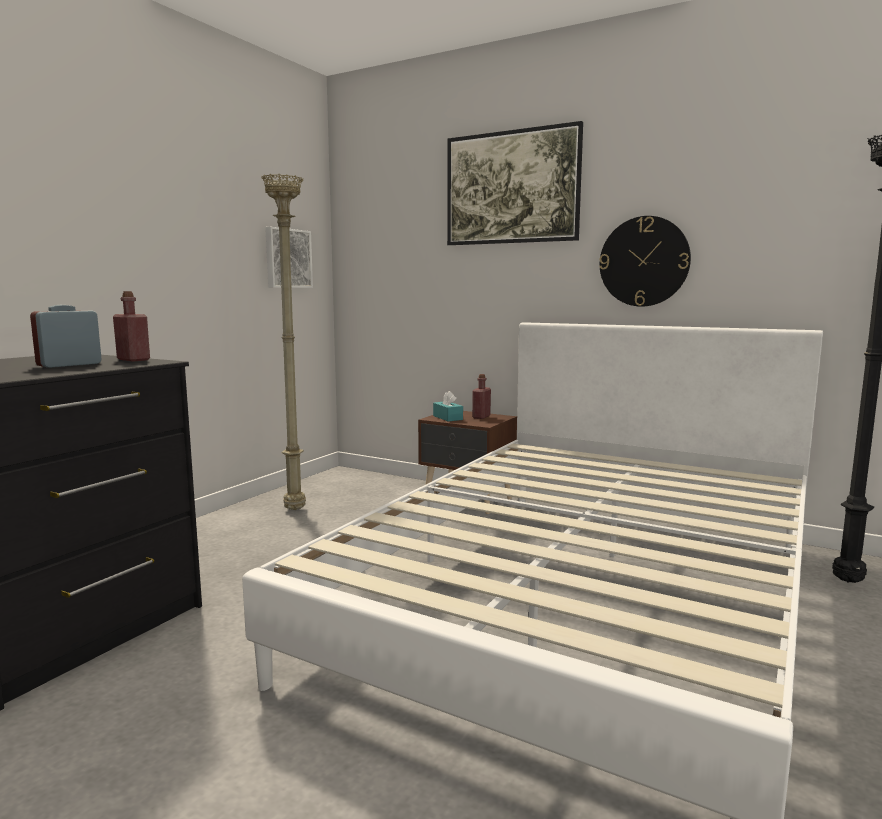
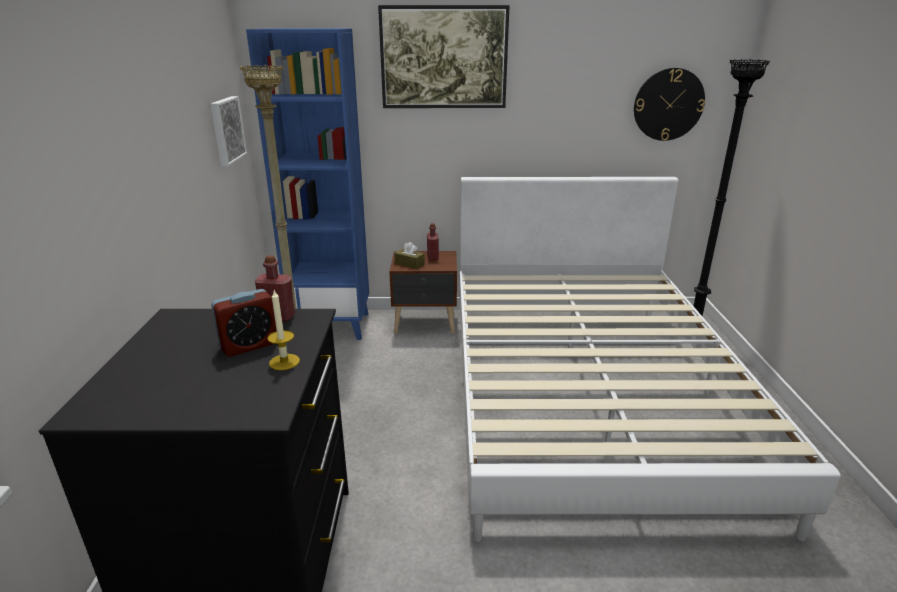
camera: 30 degrees left, 15 degrees up
(63, 371) = (284, 362): none -> candle
(69, 365) = (249, 345): alarm clock -> alarm clock turned 135 degrees counterclockwise
(372, 485) = (332, 326): none -> blue bookcase
(447, 418) = (409, 264): turquoise tissue box -> brown tissue box
(644, 261) = (556, 126): wall clock -> wall clock (668, 104)

